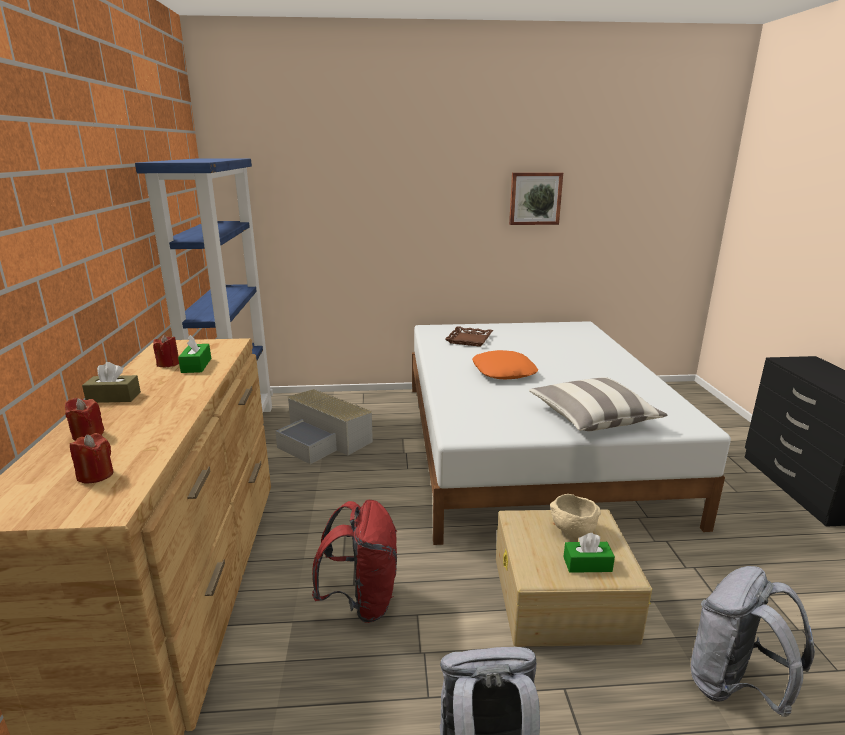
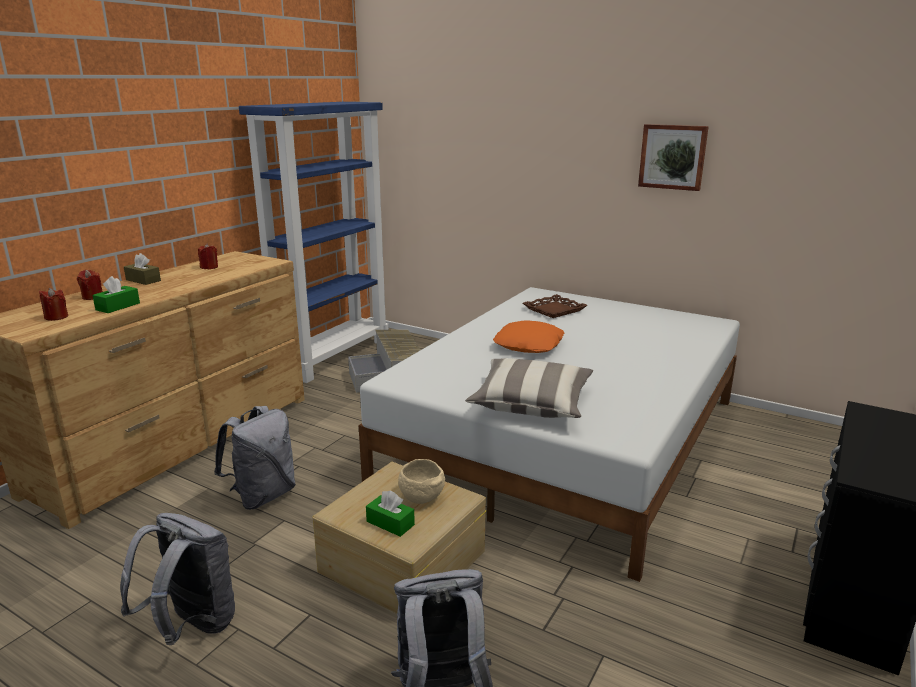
camera: 35 degrees right, 0 degrees up
(196, 365) = (221, 272): green tissue box -> green tissue box (118, 306)
(362, 601) = (263, 495): red backpack -> grey backpack

